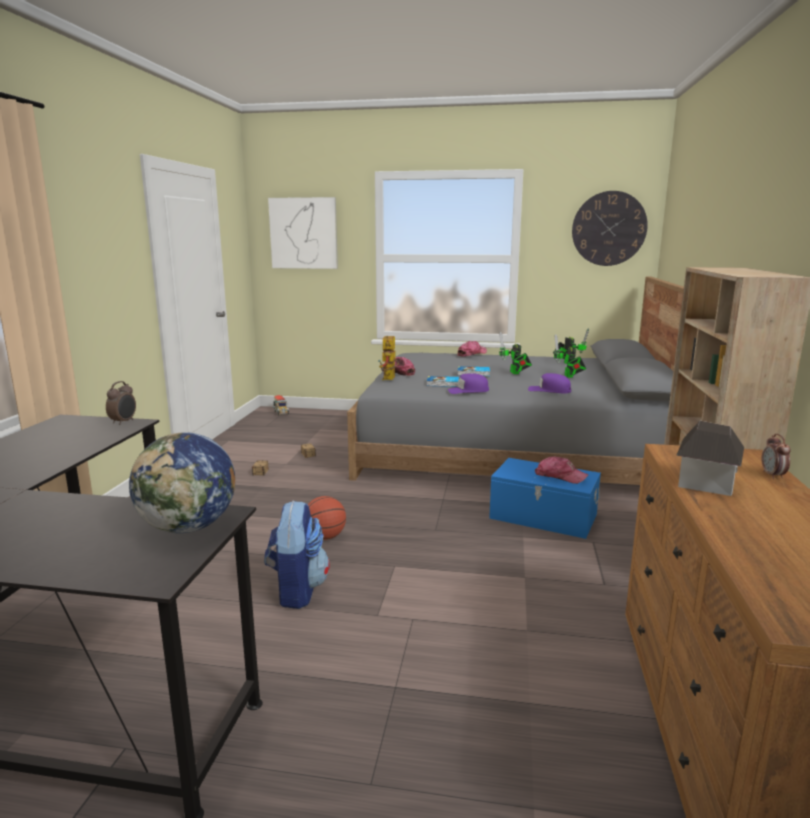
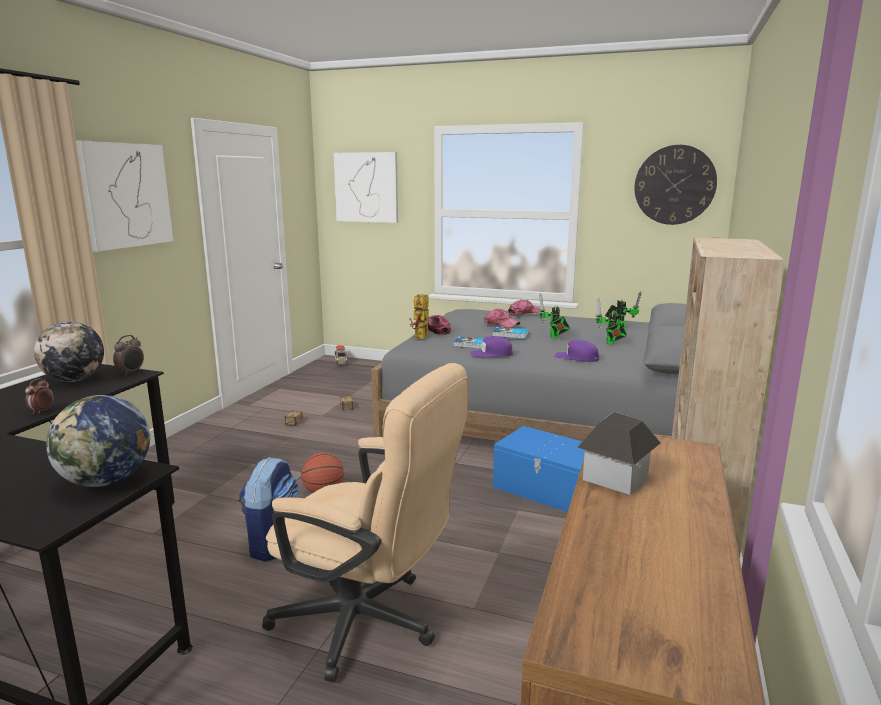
camera: 10 degrees right, 0 degrees up
(64, 432) = (75, 380): none -> globe
(85, 234) = (126, 195): none -> picture
(433, 657) = (368, 624): none -> beige office chair
(560, 476) = (565, 450): cap -> cap (501, 324)
(772, 475) = (698, 475): alarm clock -> alarm clock (42, 411)

